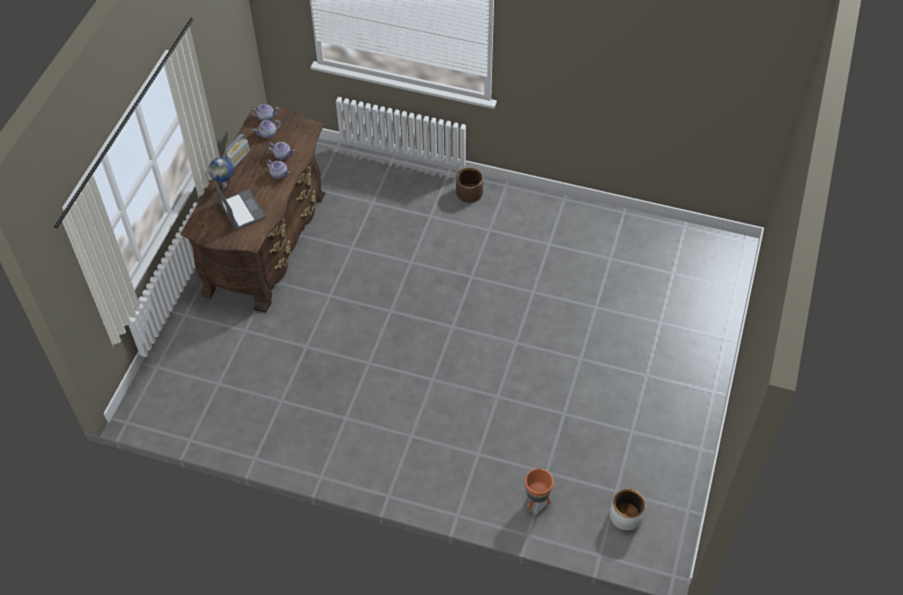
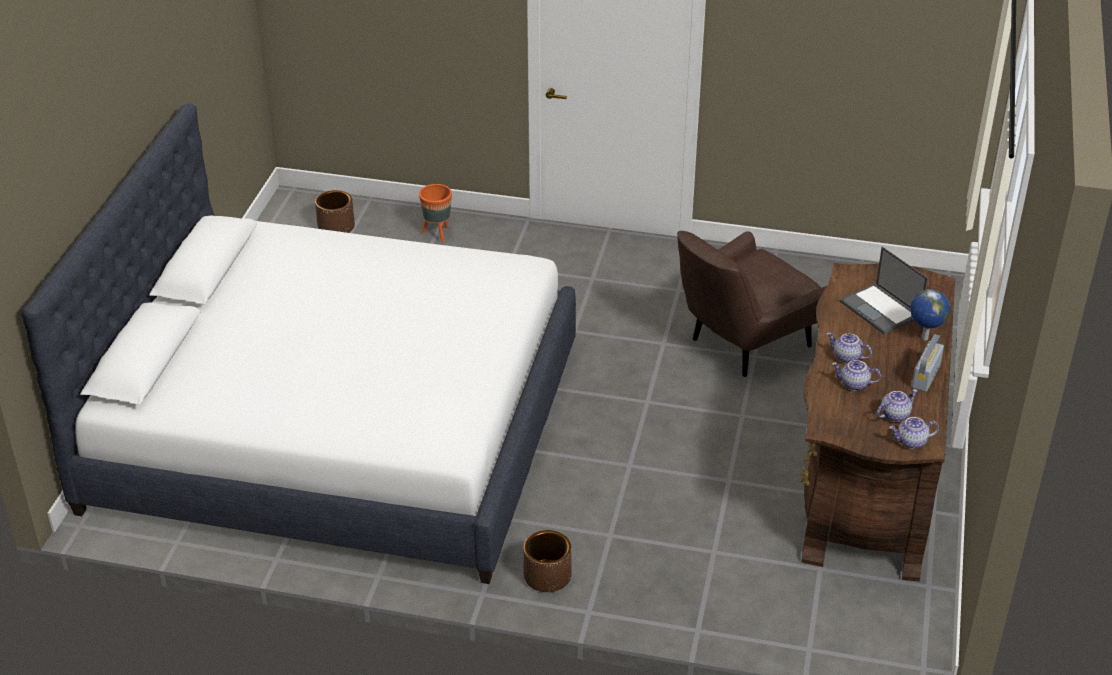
camera: 175 degrees right, 15 degrees down
(311, 357) = (743, 345): none -> brown armchair
(600, 302) = (335, 427): none -> white bed
(625, 516) = (336, 227): white planter -> brown planter

